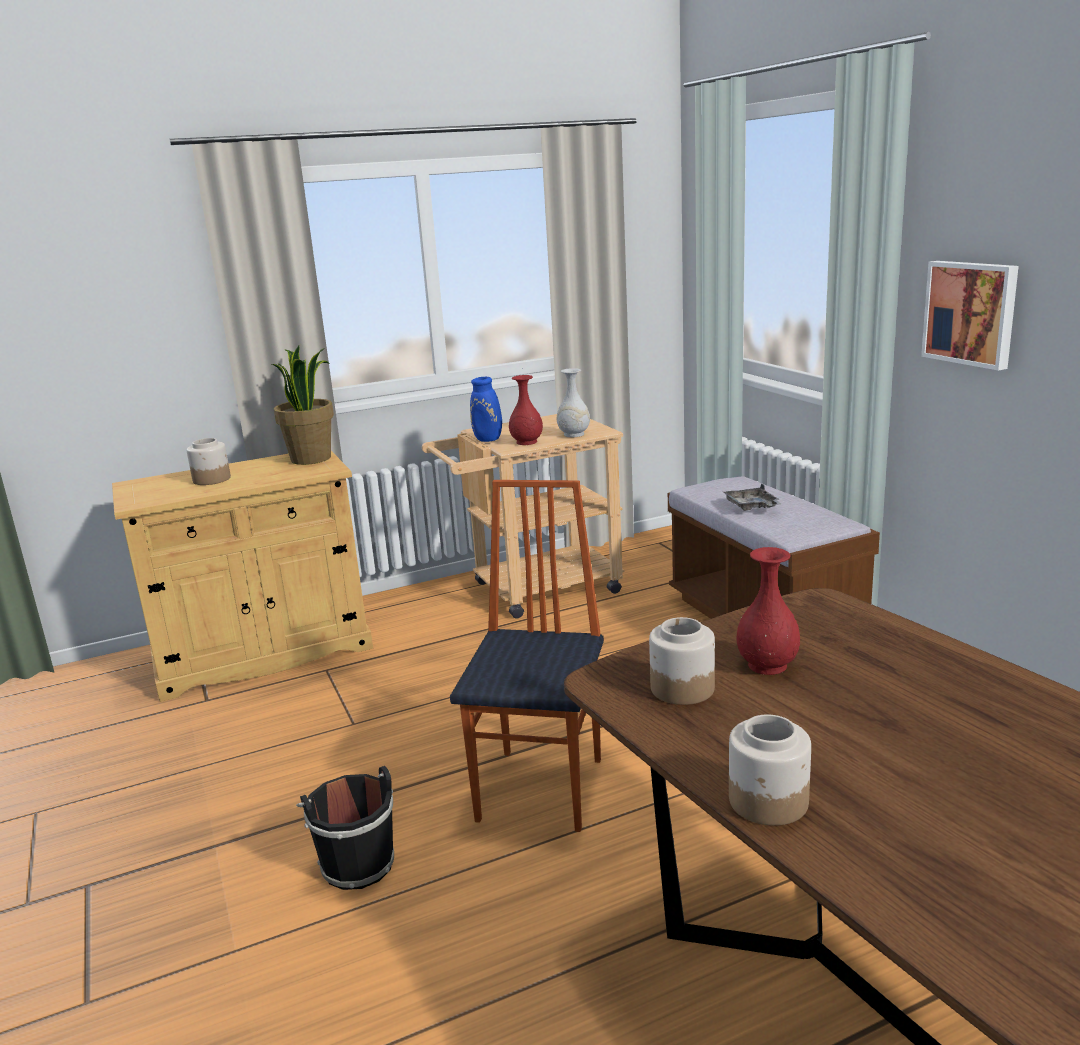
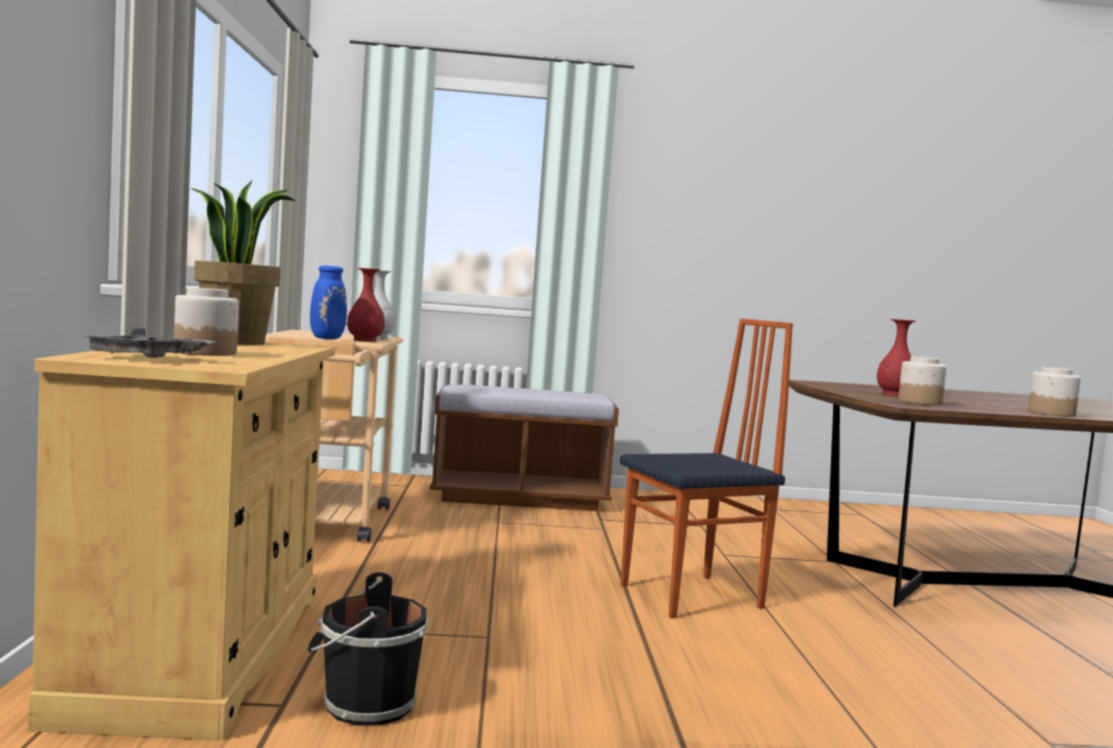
camera: 70 degrees left, 15 degrees down
(356, 863) = (760, 677): black bucket -> black bucket (365, 705)
(543, 788) = (693, 597): chair -> chair turned 120 degrees clockwise
(752, 507) = (529, 391): grey tray -> grey tray (148, 358)
(971, 313) = (651, 243): picture -> none

